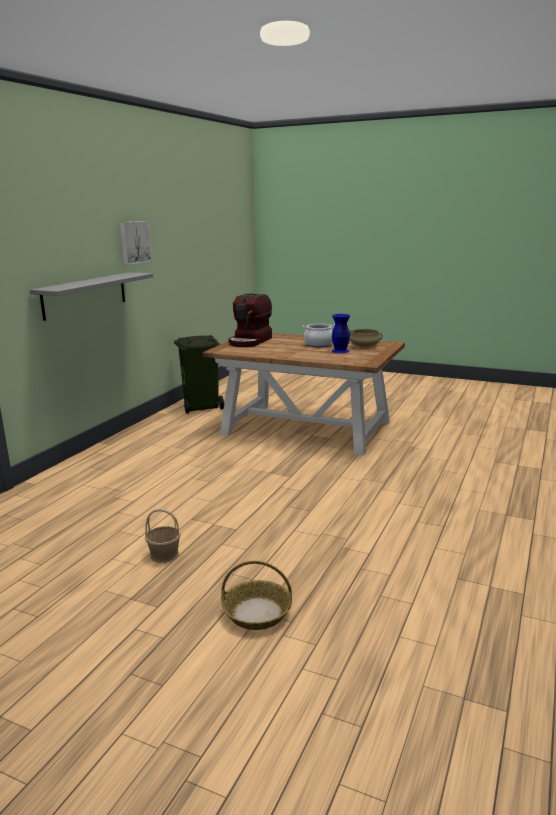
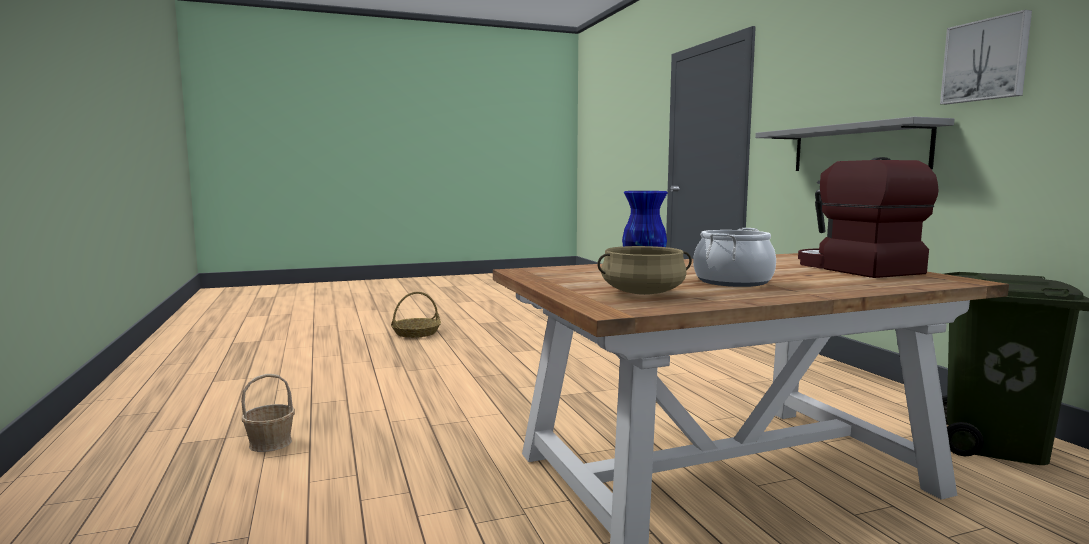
camera: 135 degrees right, 10 degrees down
(164, 554) = (527, 333): basket -> basket (271, 443)

